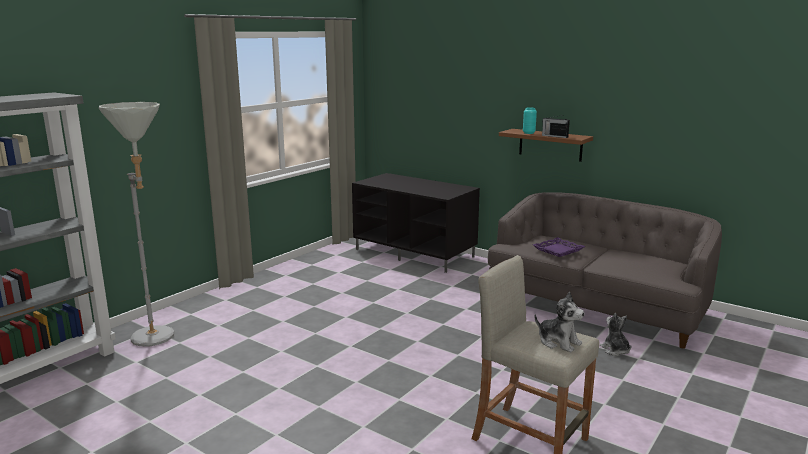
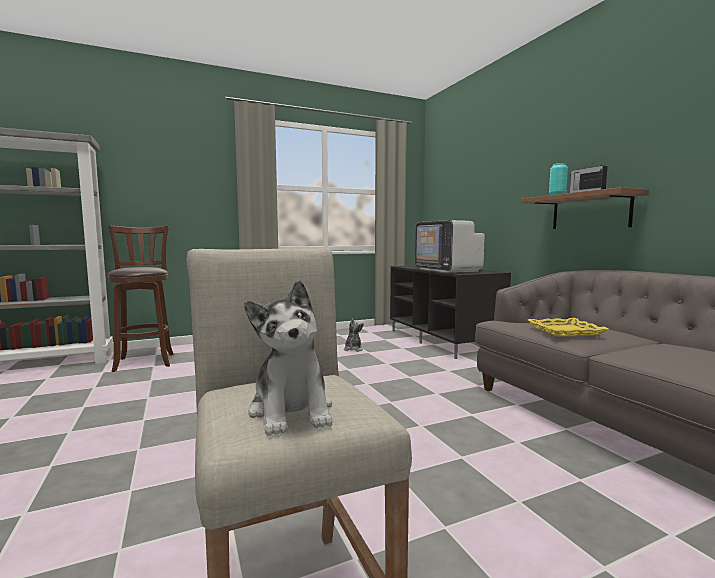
camera: 30 degrees right, 10 degrees down
(157, 340) = (145, 361): grey floor lamp -> brown stool
(422, 188) = (447, 270): none -> television
(558, 250) = (565, 331): purple tray -> yellow tray
(615, 350) = (625, 504): plush toy -> plush toy (353, 349)

